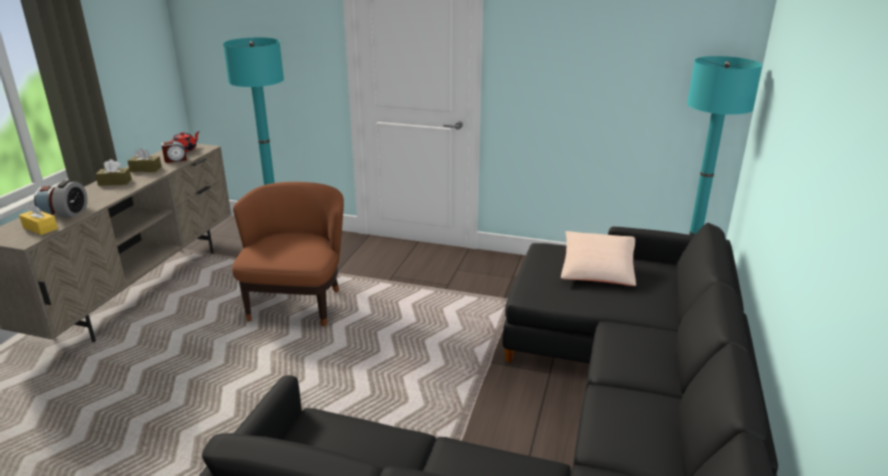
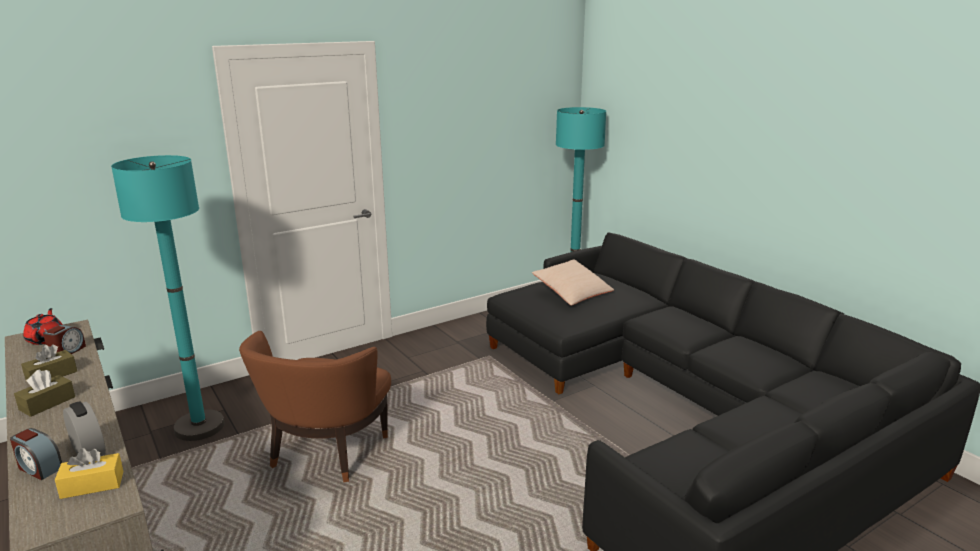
camera: 50 degrees left, 5 degrees down
(298, 303) = (326, 453): brown armchair -> brown armchair turned 120 degrees counterclockwise

